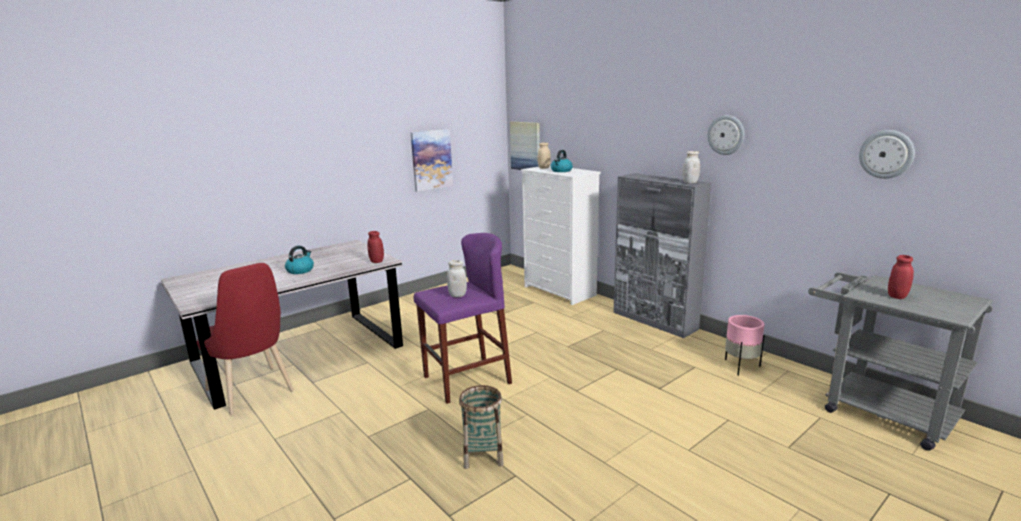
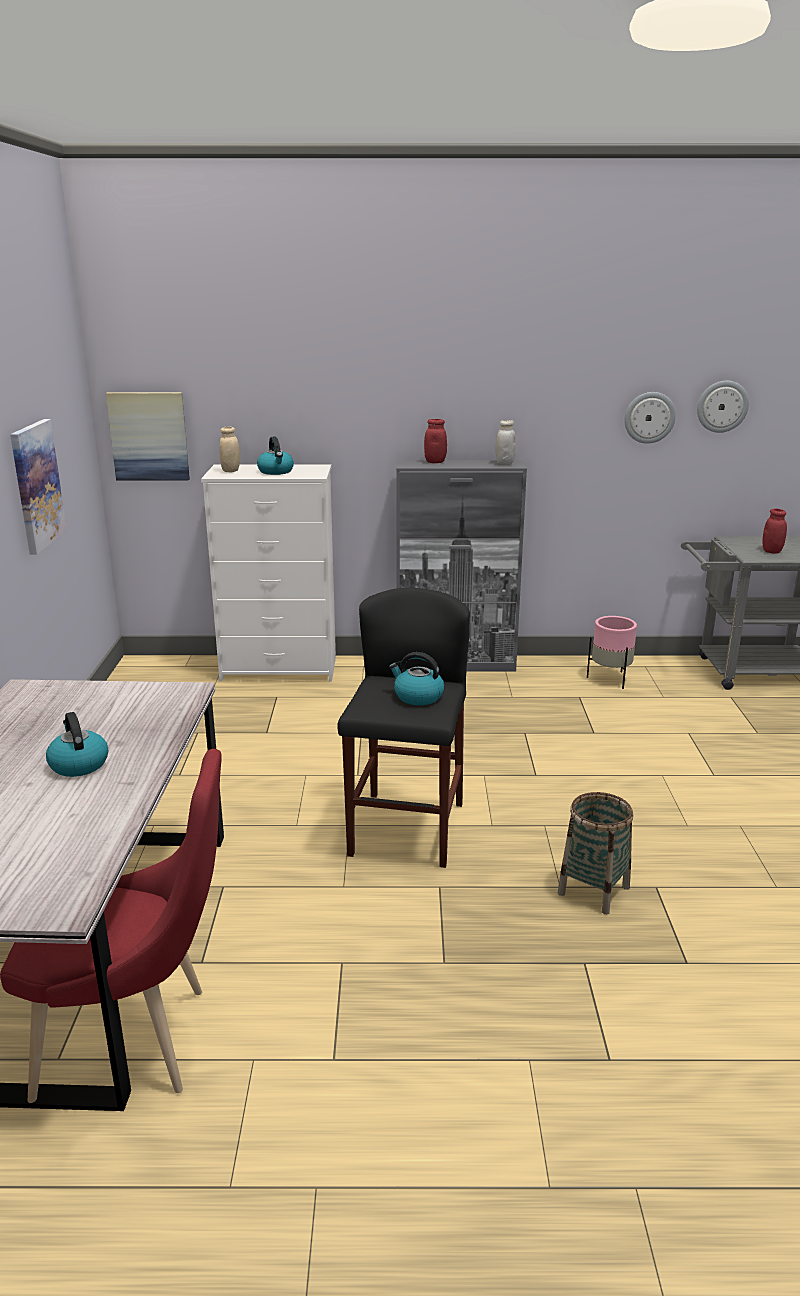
camera: 50 degrees left, 5 degrees up
(376, 261) = (175, 698): red jar -> red jar (435, 462)
(457, 295) = (417, 696): white jar -> kettle
(466, 380) = (406, 829): purple stool -> black stool
(726, 135) = (538, 395): wall clock -> wall clock (649, 417)

